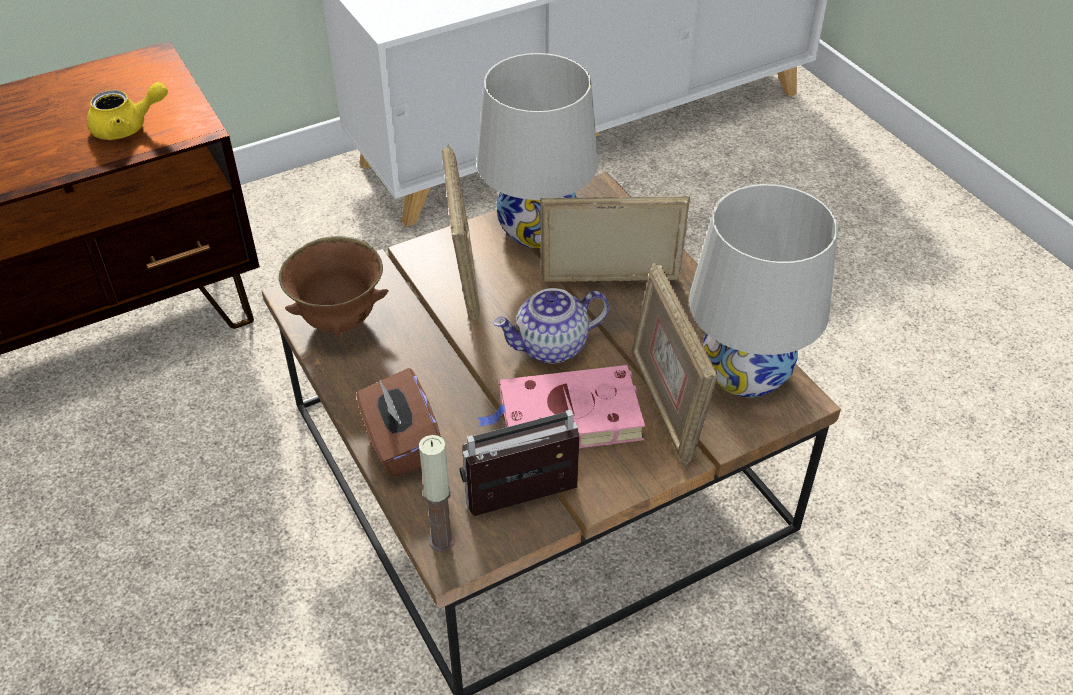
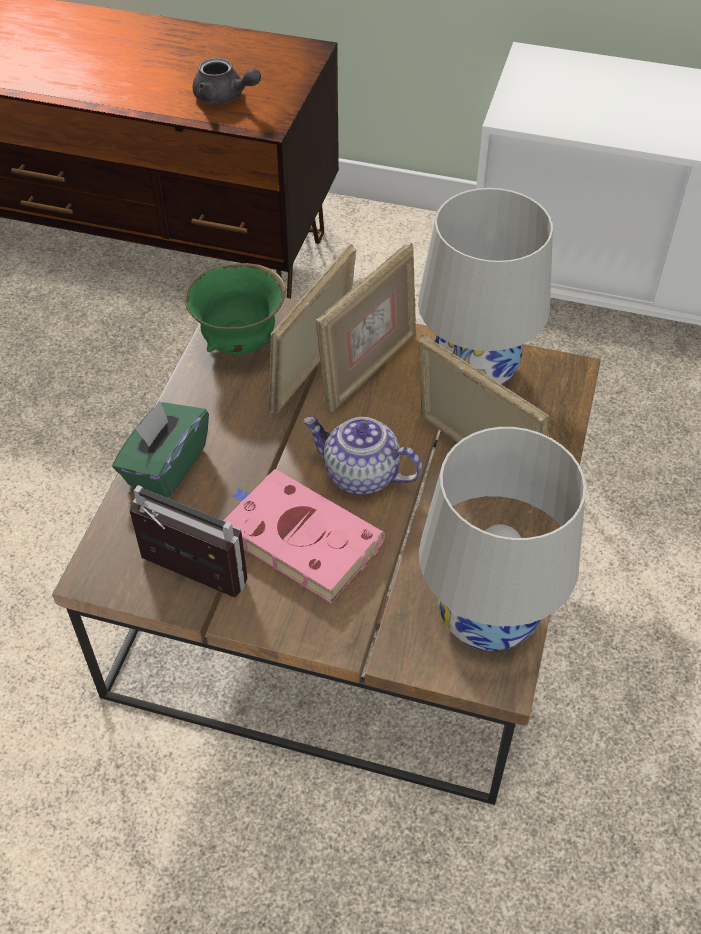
camera: 45 degrees right, 5 degrees up
(127, 127) = (224, 97): yellow teapot -> grey teapot
(340, 321) = (240, 344): brown bowl -> green bowl
(400, 444) = (166, 466): brown tissue box -> green tissue box
(441, 540) = (103, 557): candle -> none
(665, 405) = (385, 590): picture frame -> picture frame (313, 371)

